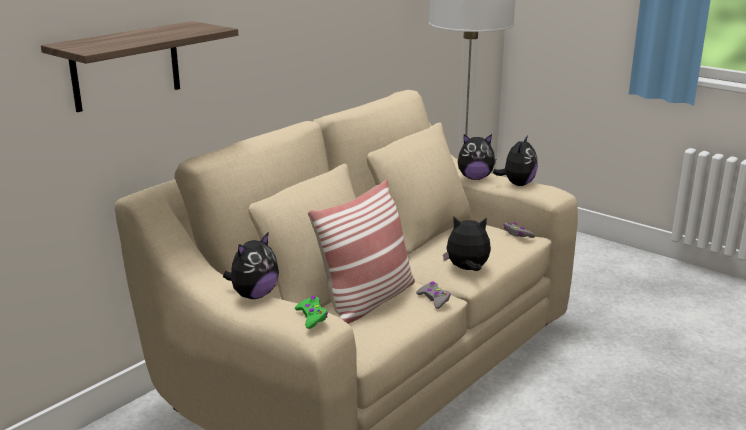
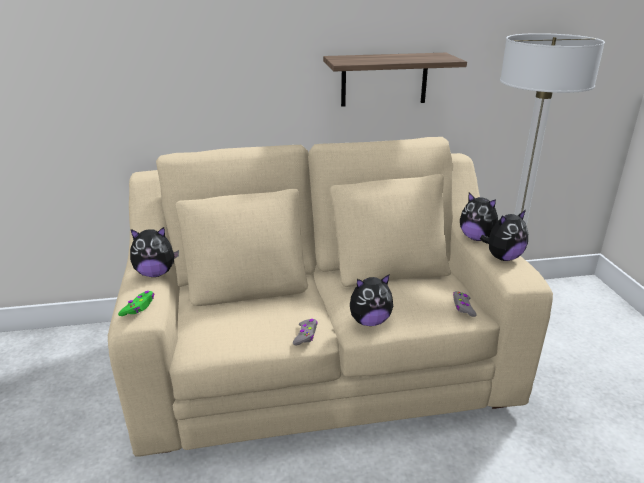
camera: 40 degrees right, 5 degrees up
(126, 66) = (150, 72): shelf -> shelf (384, 79)
(367, 301) = (258, 313): pillow -> none
(467, 269) = (369, 321): plush toy -> plush toy turned 120 degrees clockwise

